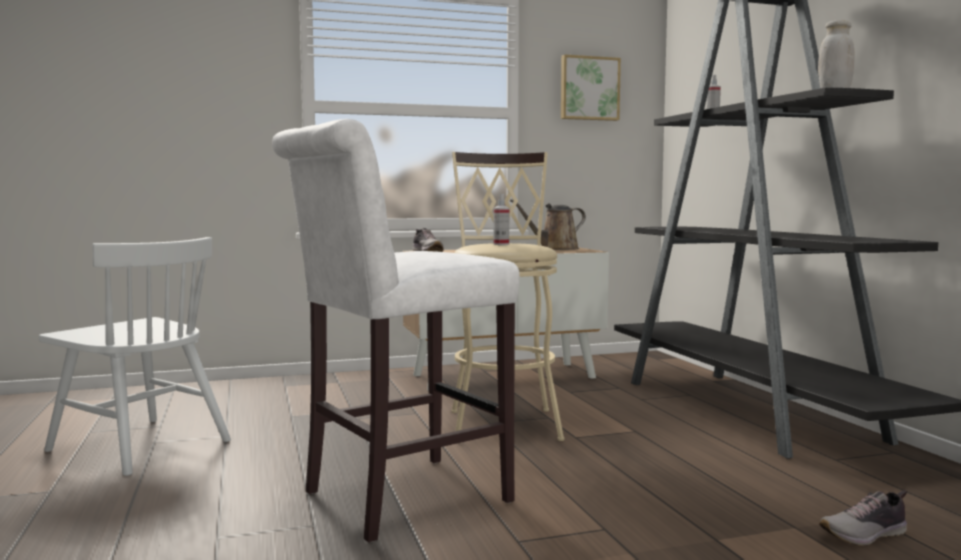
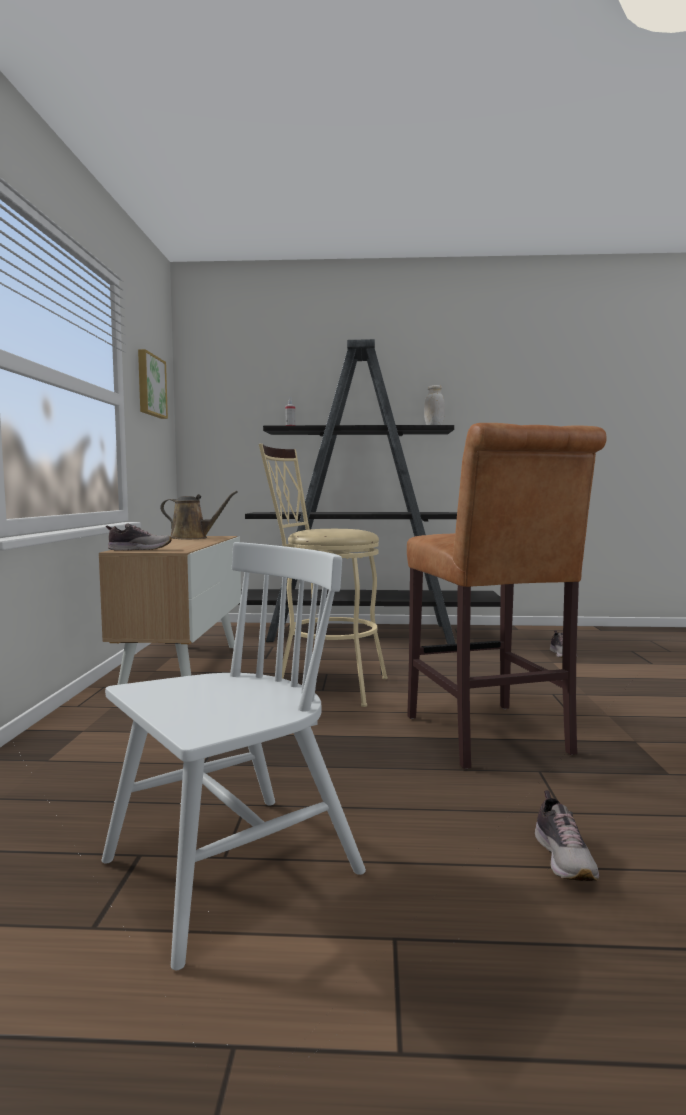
camera: 70 degrees left, 0 degrees up
(131, 537) = (565, 858): none -> shoe
(396, 499) = (490, 738): white stool -> brown stool
(501, 244) = (342, 529): spray bottle -> none
(555, 249) = (192, 538): brown watering can -> brown watering can turned 75 degrees counterclockwise

